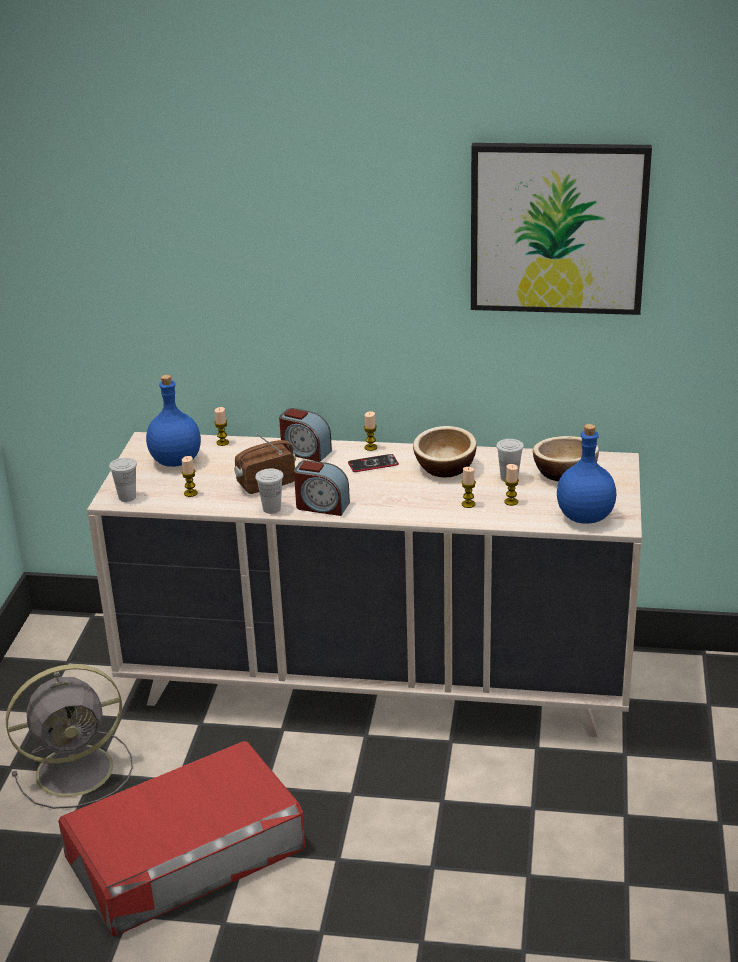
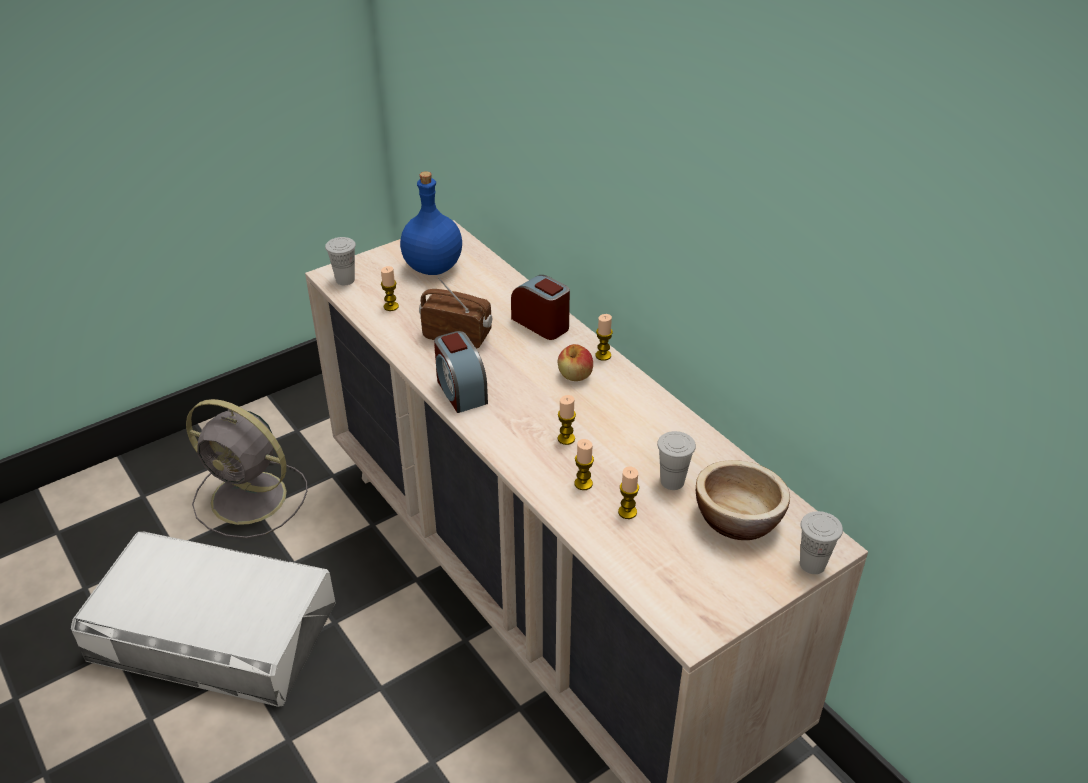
camera: 45 degrees right, 10 degrees up
(185, 851) = (213, 630): red storage box -> white storage box
(222, 442) = (495, 271): candle -> candle (566, 438)
(271, 509) = (419, 365): white cup -> white cup (812, 564)
(305, 452) = (541, 323): alarm clock -> alarm clock turned 150 degrees clockwise
(373, 464) = (575, 375): phone -> apple
(445, 468) = (631, 424): bowl -> none
(558, 228) = (840, 187): picture -> none
(585, 516) = (672, 589): blue bottle -> none

